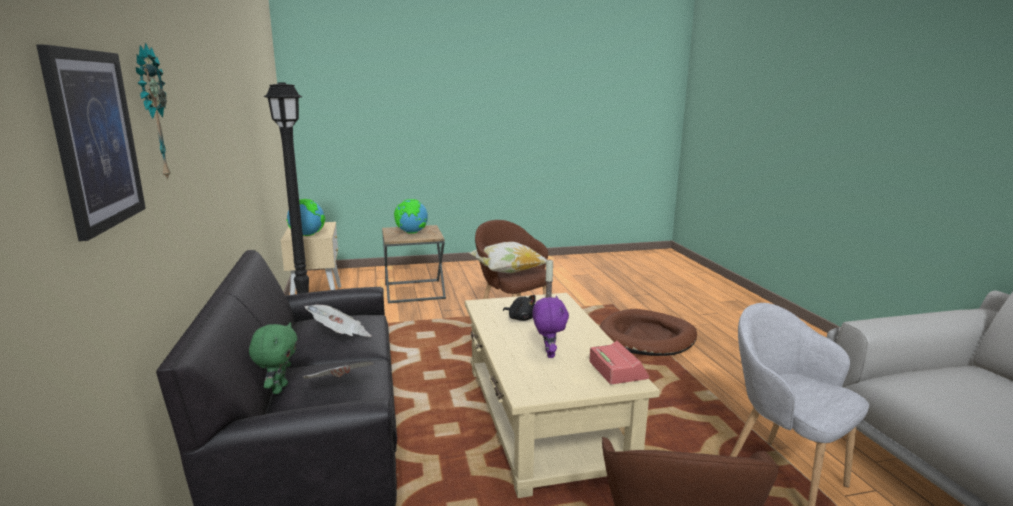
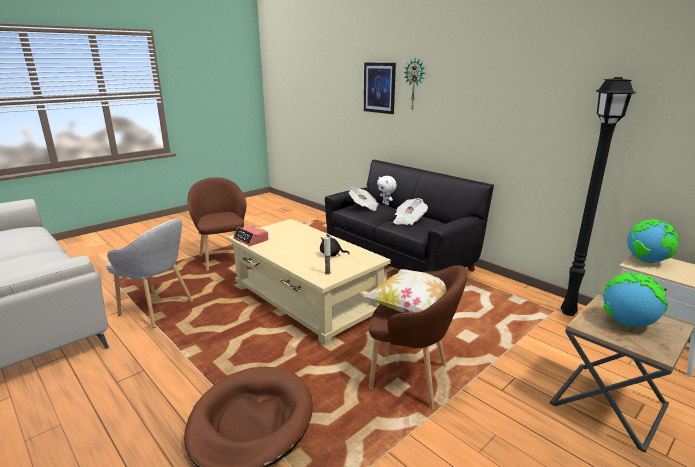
camera: 150 degrees right, 5 degrees up
(278, 389) = (386, 204): green plush toy -> white plush toy
(548, 354) = (293, 239): purple plush toy -> none

